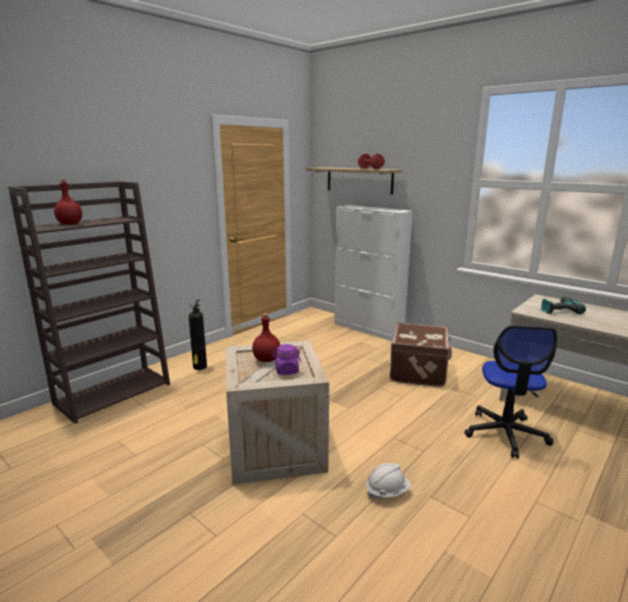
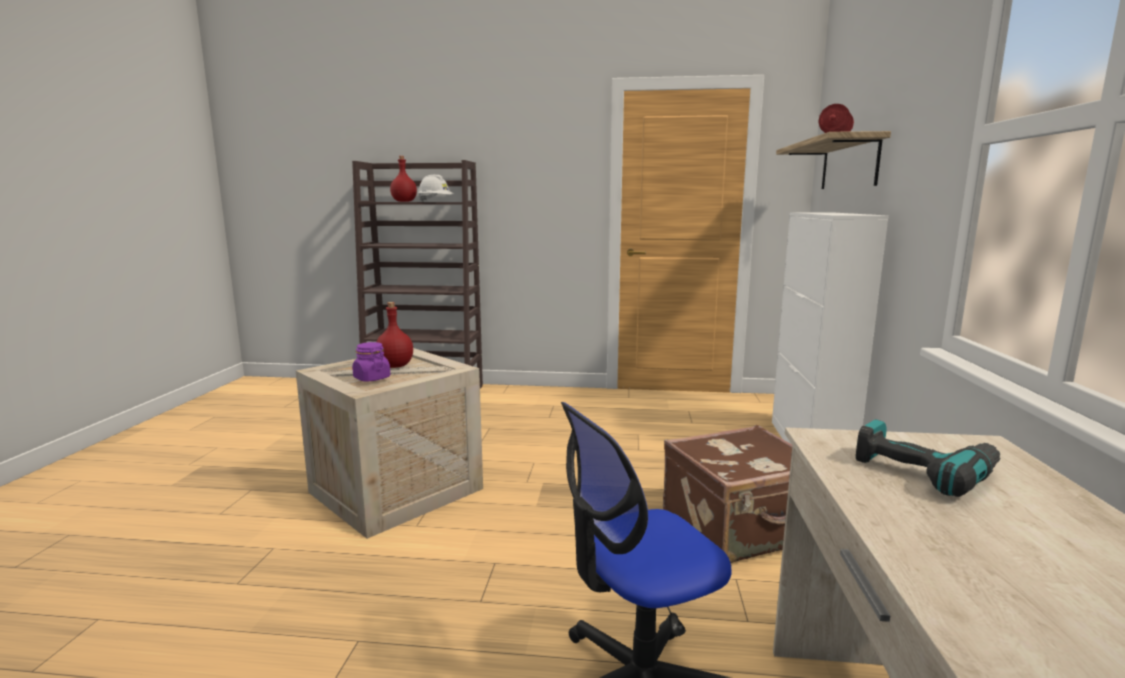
camera: 55 degrees right, 5 degrees down
(199, 367) = (519, 401): fire extinguisher -> none
(387, 491) = (349, 596): white hard hat -> white hard hat (435, 201)

